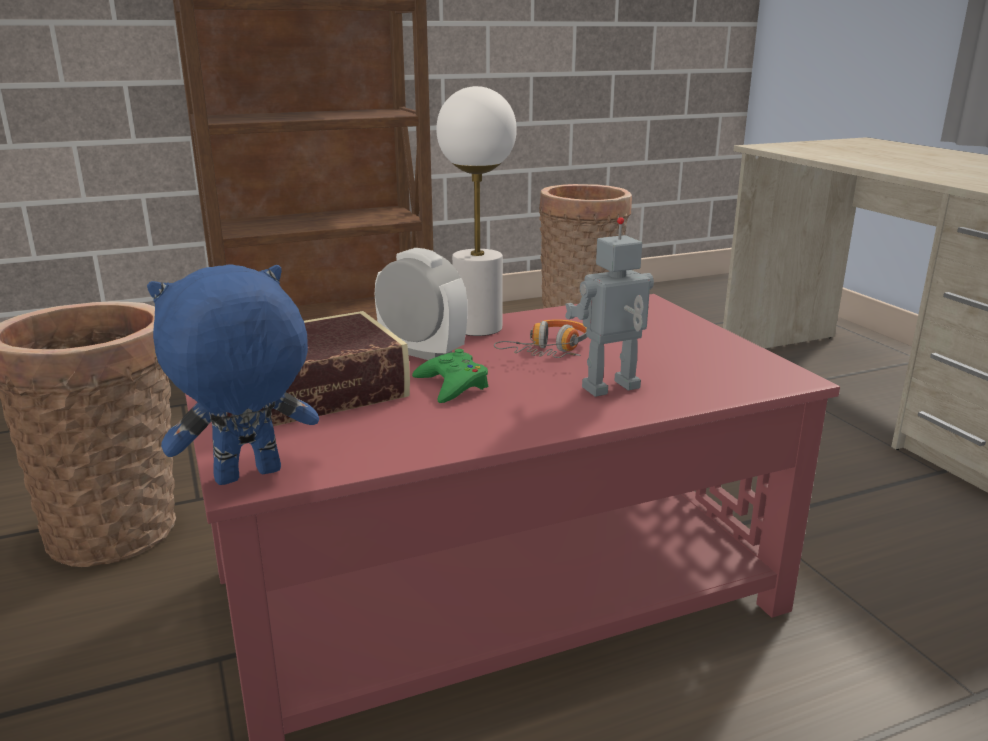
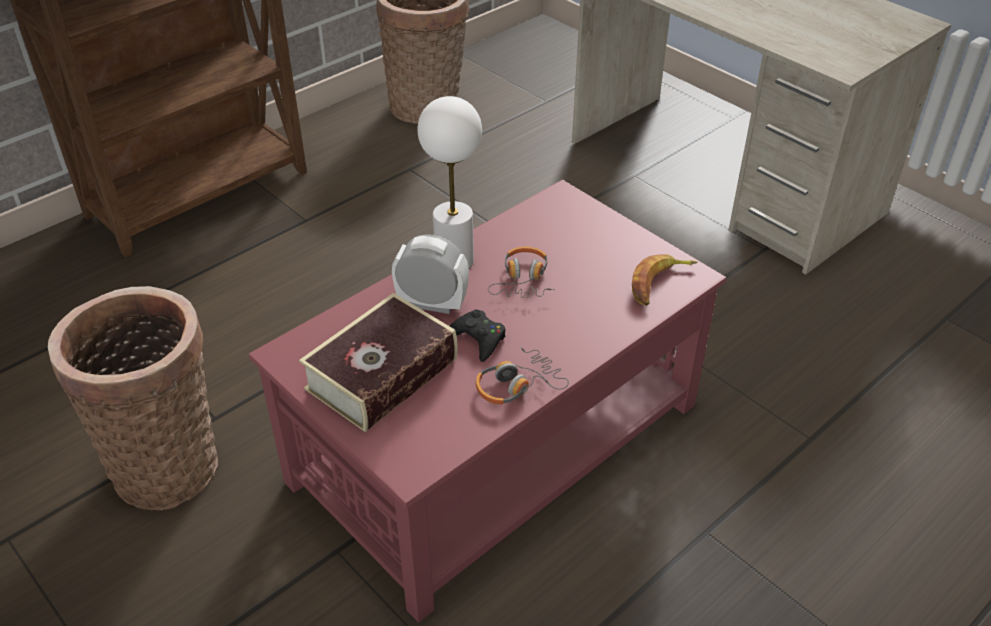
camera: 20 degrees left, 20 degrees up
(248, 477) = (408, 468): blue plush toy -> none
(452, 385) = (478, 339): green game controller -> black game controller
(469, 430) = (517, 385): none -> headphones
(612, 389) = (587, 317): toy robot -> none
(734, 377) = (659, 284): none -> banana

